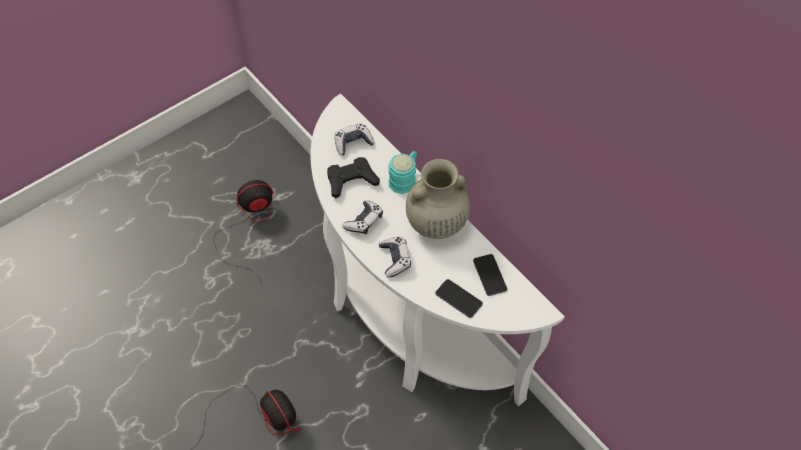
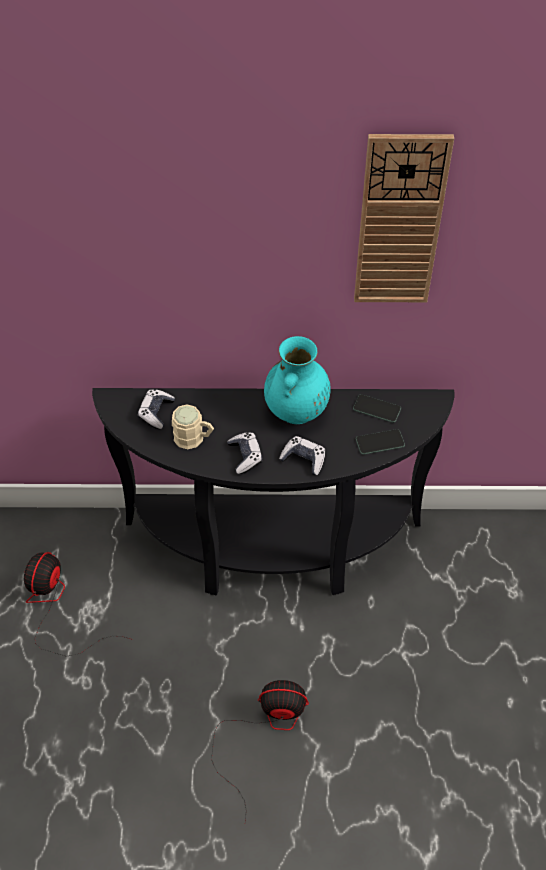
camera: 50 degrees left, 5 degrees down
(351, 180) = (194, 438): black game controller -> beige mug
(404, 321) = (273, 552): white console table -> black console table
(405, 178) = (230, 402): turquoise mug -> none
(435, 224) = (296, 411): beige vase -> turquoise vase
(551, 129) = (399, 222): none -> wall clock

